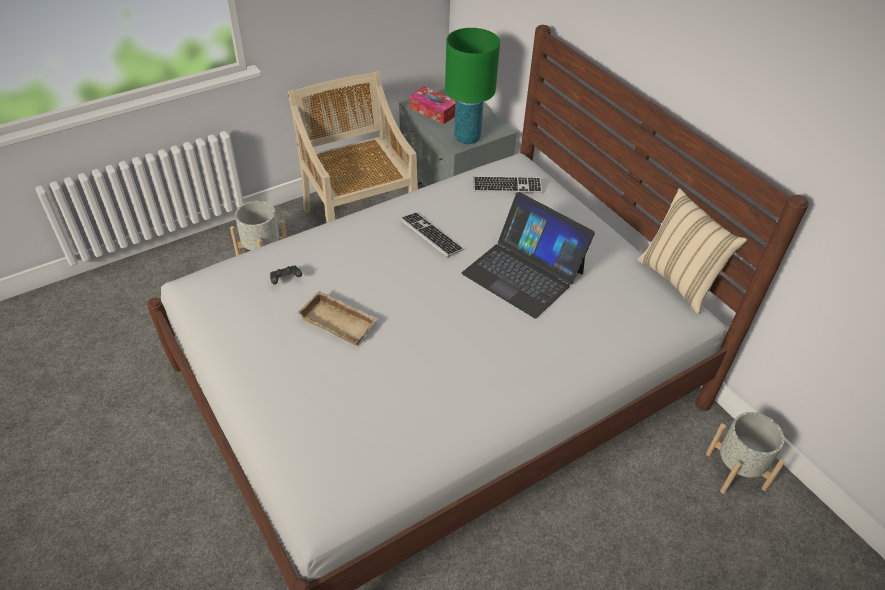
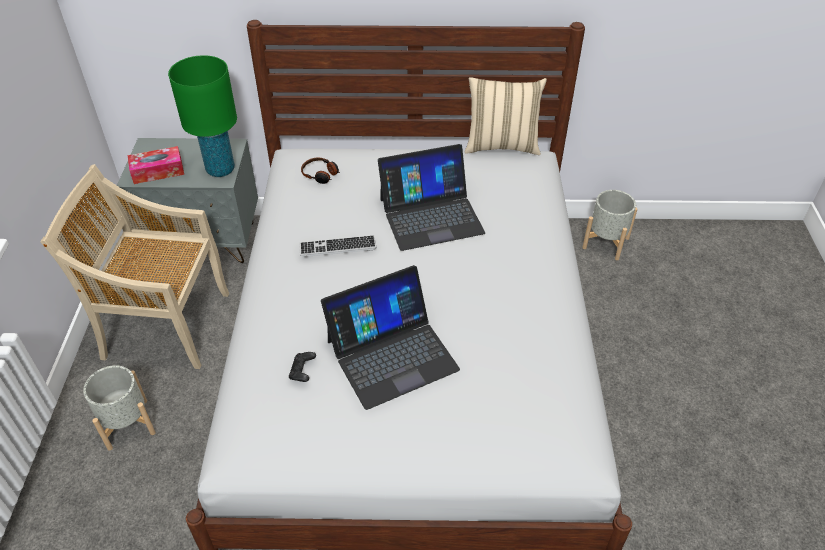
camera: 55 degrees left, 0 degrees up
(340, 321) = (391, 354): beige tray -> laptop
(507, 186) = (321, 175): keyboard -> headphones

